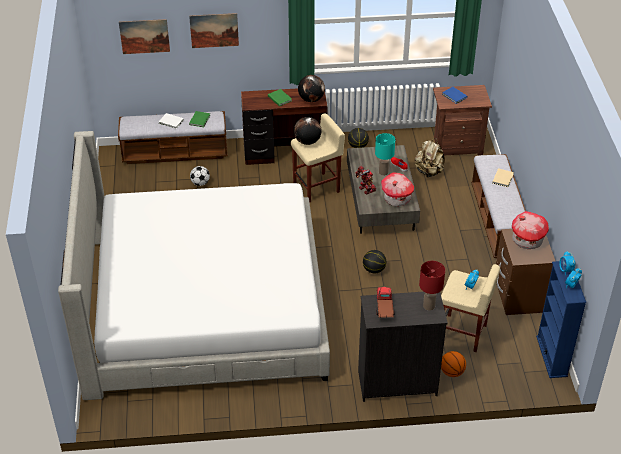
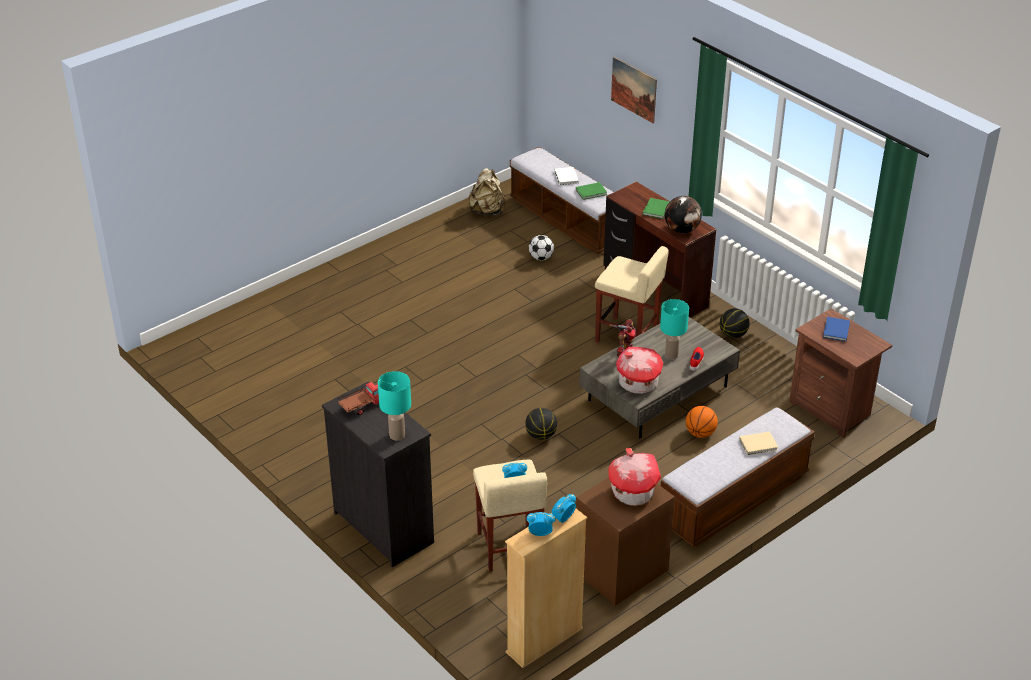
camera: 55 degrees right, 5 degrees down
(144, 36) = (573, 59): picture -> none
(204, 307) = (365, 345): bed -> none
(307, 141) = (626, 266): globe -> none
(429, 171) = (756, 407): beige backpack -> beige backpack (487, 211)
(429, 306) = (397, 435): red table lamp -> turquoise table lamp
(452, 372) = (439, 564): basketball -> basketball (700, 433)
(552, 356) = (544, 640): blue bookcase -> beige bookcase

